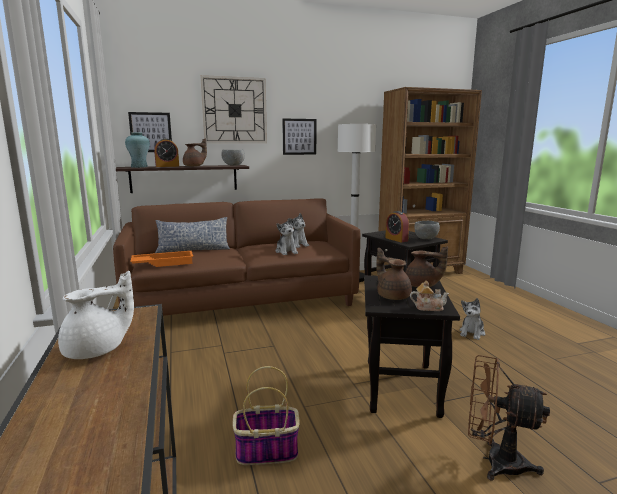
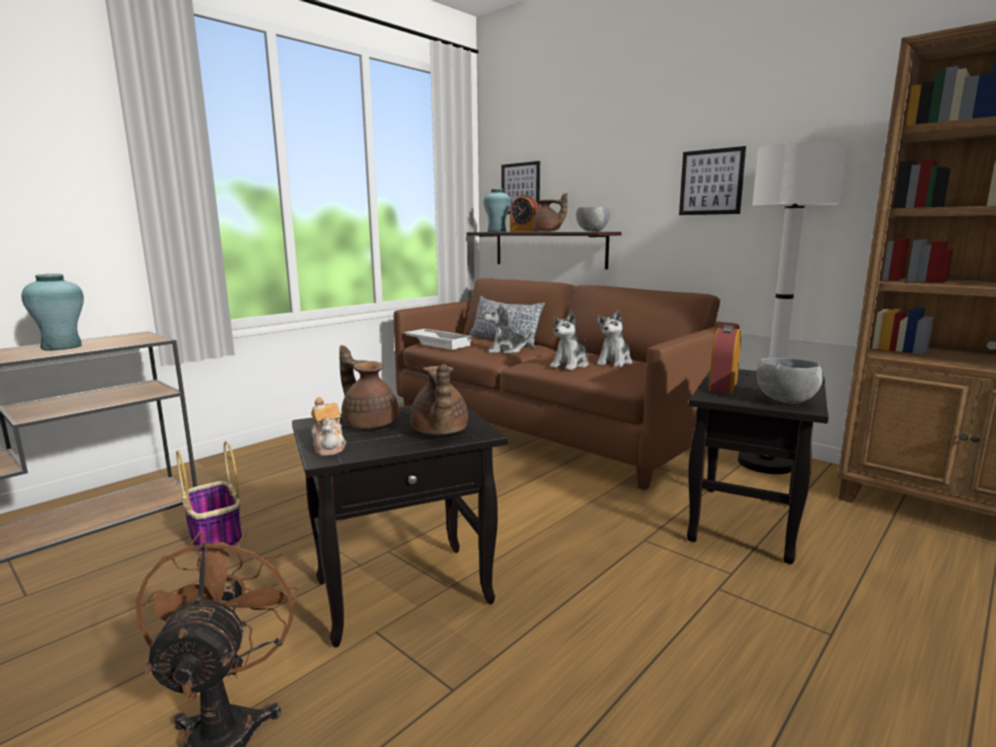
camera: 60 degrees right, 0 degrees up
(97, 350) = (62, 347): white teapot -> turquoise vase
(163, 263) = (439, 343): orange tray -> white tray
(234, 110) = (614, 148): wall clock -> none
(392, 296) = (369, 423): brown teapot -> brown teapot turned 75 degrees counterclockwise
(472, 333) = (713, 636): plush toy -> plush toy (506, 351)

